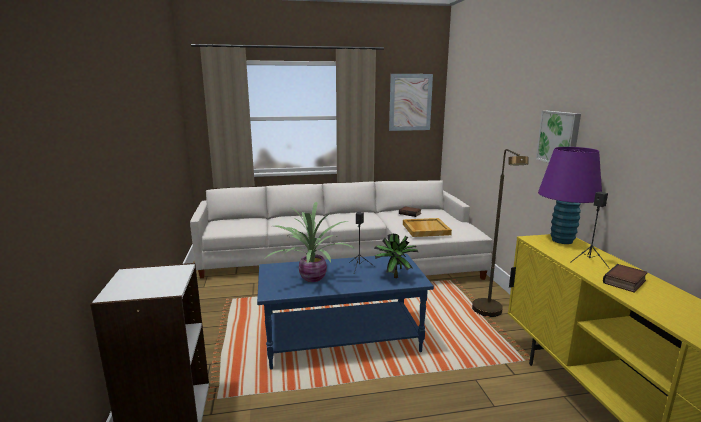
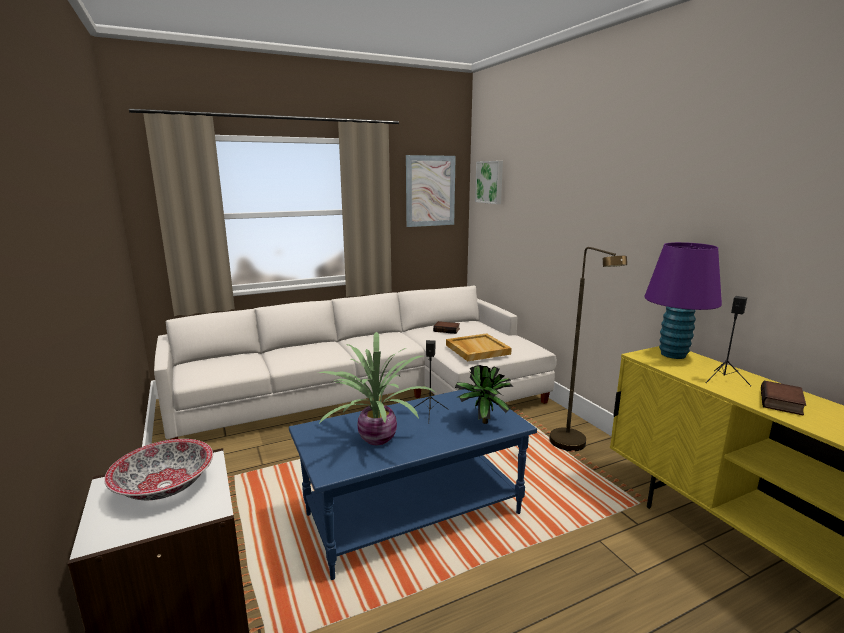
camera: 15 degrees left, 0 degrees up
(154, 277) = (166, 486): none -> bowl
(559, 138) = (649, 231): picture -> picture (490, 182)

